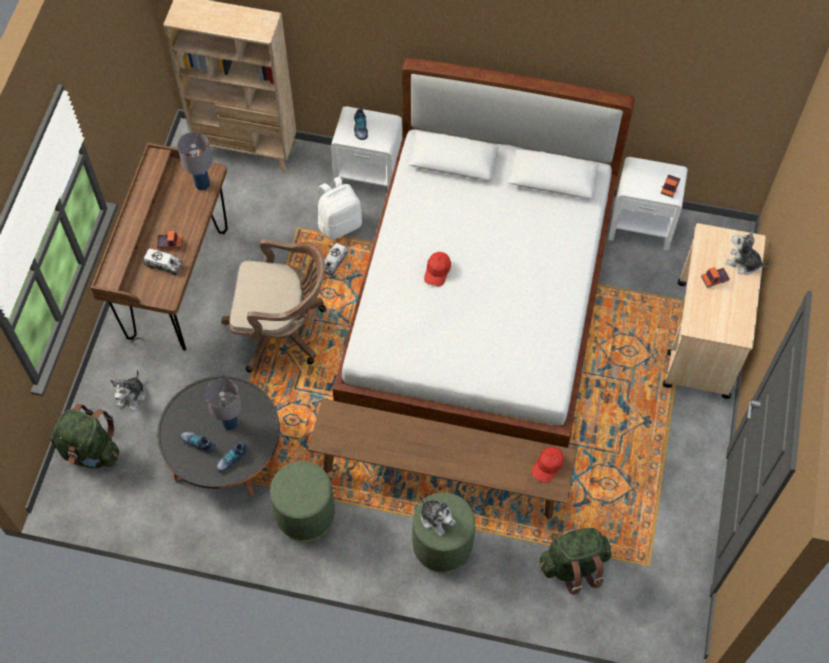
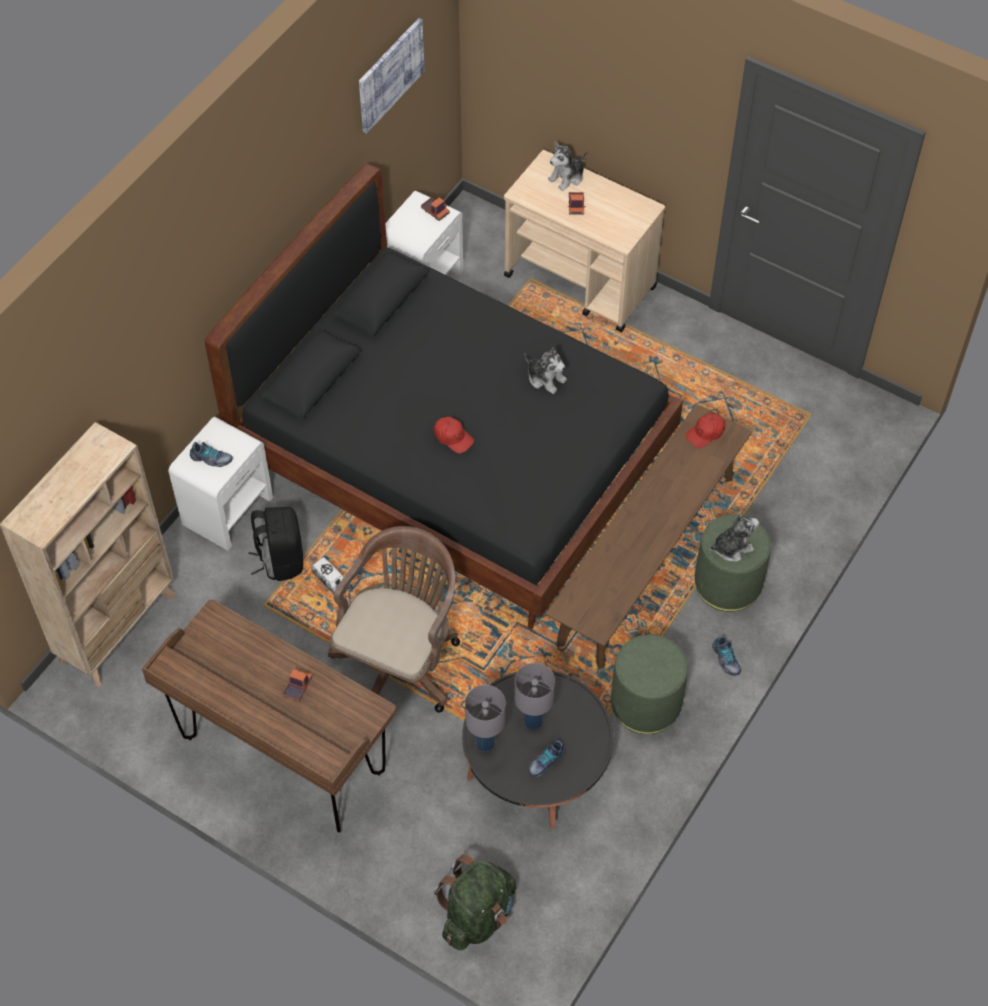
camera: 70 degrees left, 5 degrees down
(132, 396) = (420, 849): plush toy -> plush toy (545, 378)
(164, 265) = (326, 702): toy truck -> none
(202, 184) = (227, 631): grey table lamp -> grey table lamp (485, 743)
(232, 459) = (580, 731): shoe -> shoe (725, 659)
(340, 224) = (280, 559): white backpack -> black backpack
(480, 305) = (454, 457): white bed -> black bed
(547, 466) = (705, 433): red cap -> red cap turned 90 degrees clockwise
(573, 565) = (790, 476): green backpack -> none
(697, 62) = (390, 74): none -> picture

